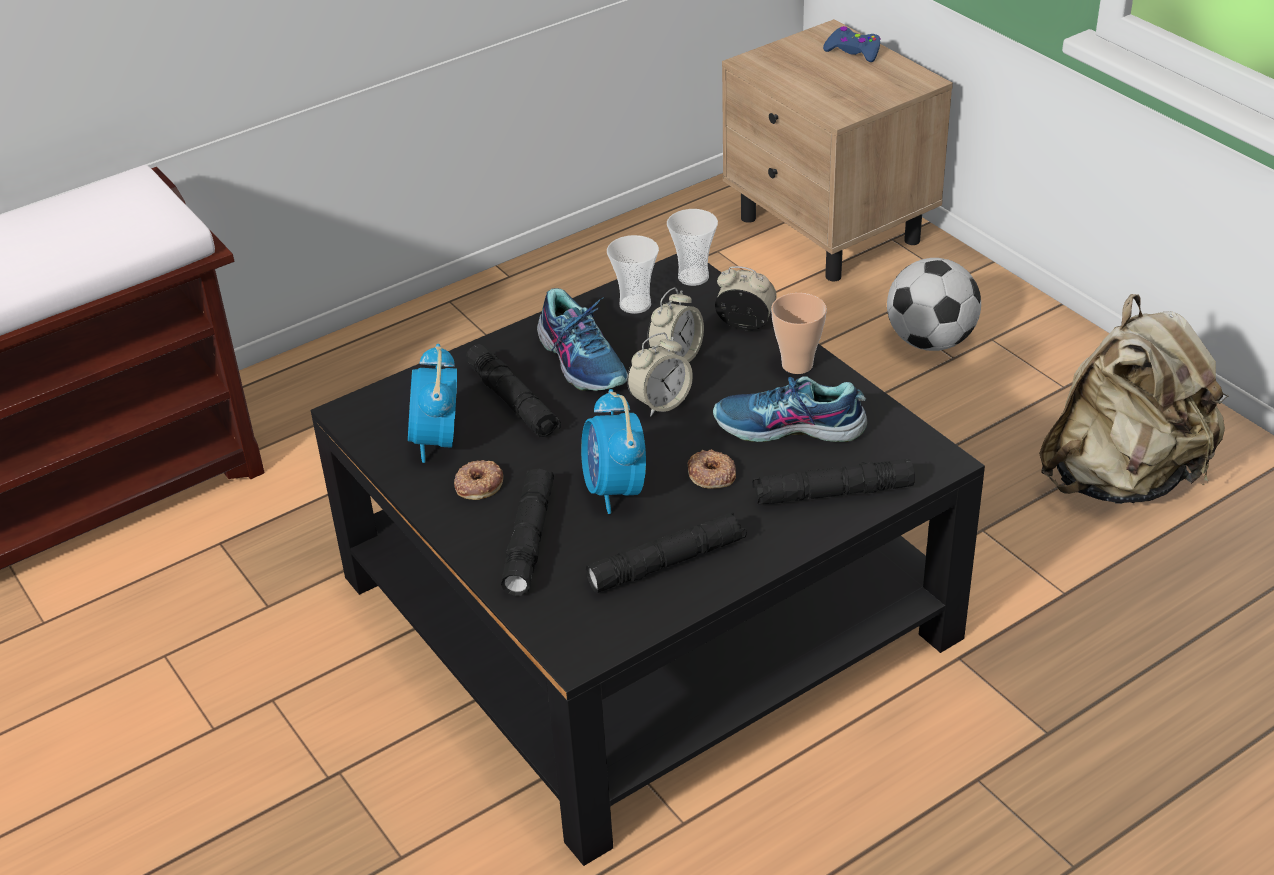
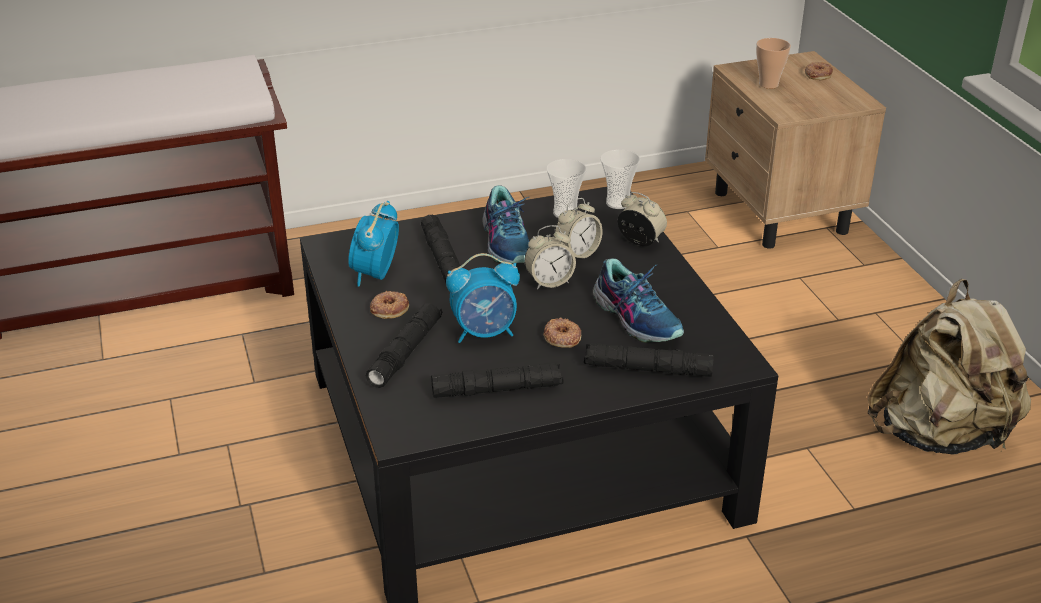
camera: 15 degrees right, 5 degrees down
(615, 490) = (485, 333): alarm clock -> alarm clock turned 105 degrees counterclockwise
(789, 428) = (637, 318): shoe -> shoe turned 150 degrees counterclockwise
(797, 365) = (666, 276): cup -> cup (768, 84)
(853, 51) = (818, 74): blue game controller -> donut
(930, 341) = (825, 304): football -> none

